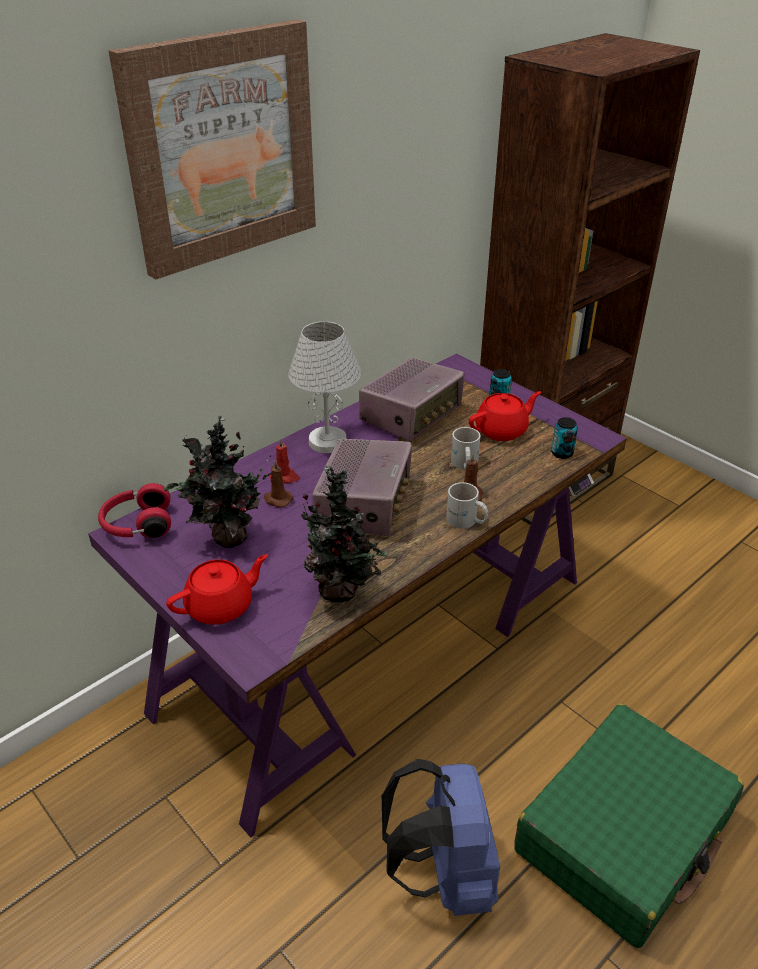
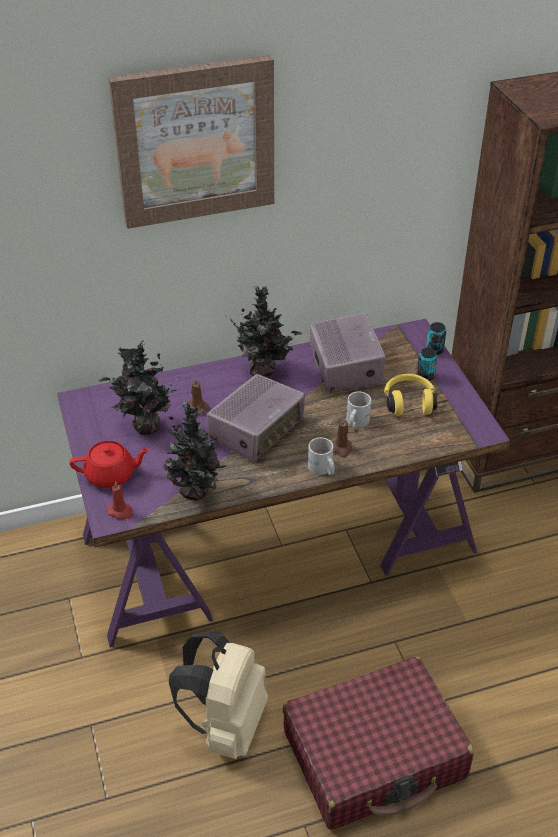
camera: 25 degrees right, 5 degrees up
(137, 525) = (91, 397): red headphones -> none
(285, 477) = (213, 391): red candle -> red candle (121, 512)
(328, 441) = (264, 370): white table lamp -> potted plant
(411, 415) = (345, 366): radio -> radio turned 75 degrees counterclockwise
(444, 873) = (225, 724): blue backpack -> beige backpack
(502, 430) = (409, 402): red teapot -> yellow headphones
(562, 453) = (442, 437): can -> can (434, 350)
(624, 835) = (374, 755): green suitcase -> red suitcase

